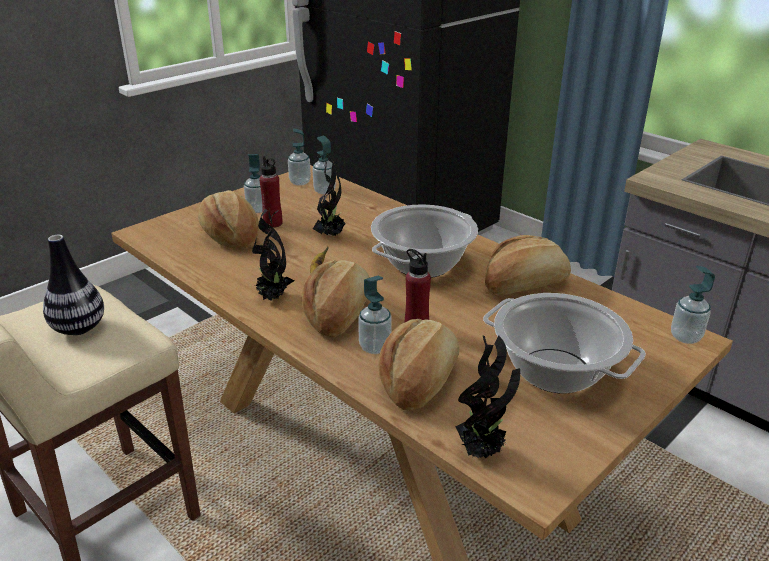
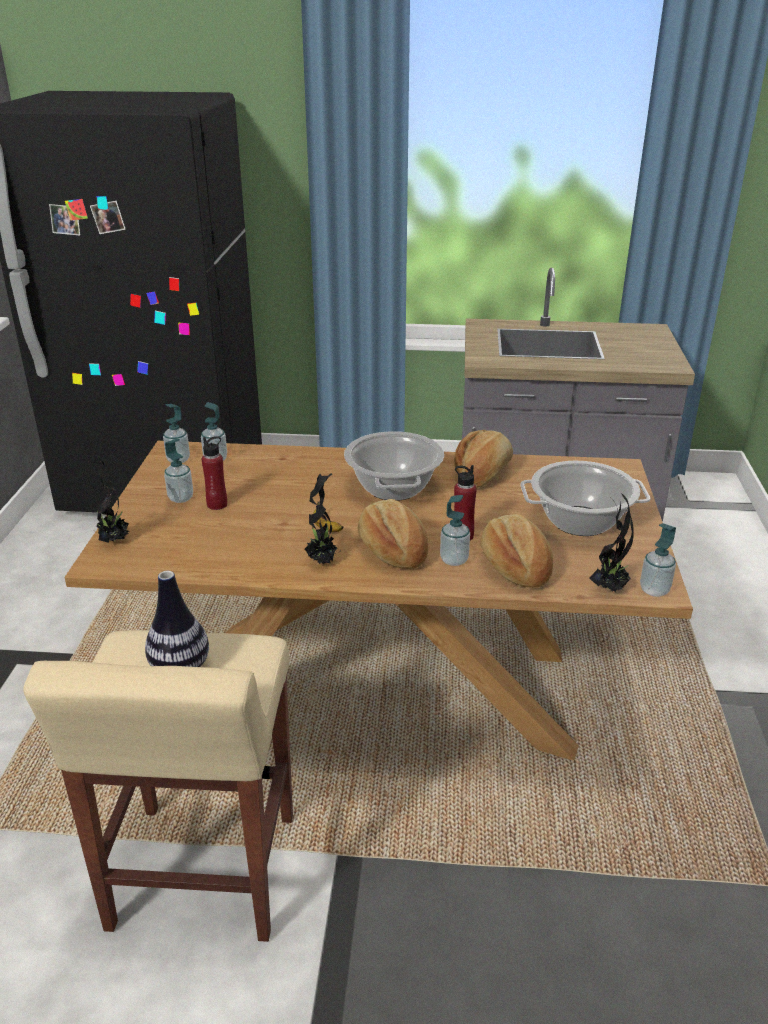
camera: 40 degrees left, 0 degrees up
(231, 235) = (196, 530): bread -> none
(331, 235) = (285, 494): potted plant -> potted plant (113, 540)
(685, 337) = (616, 467): soap dispenser -> soap dispenser (654, 590)

